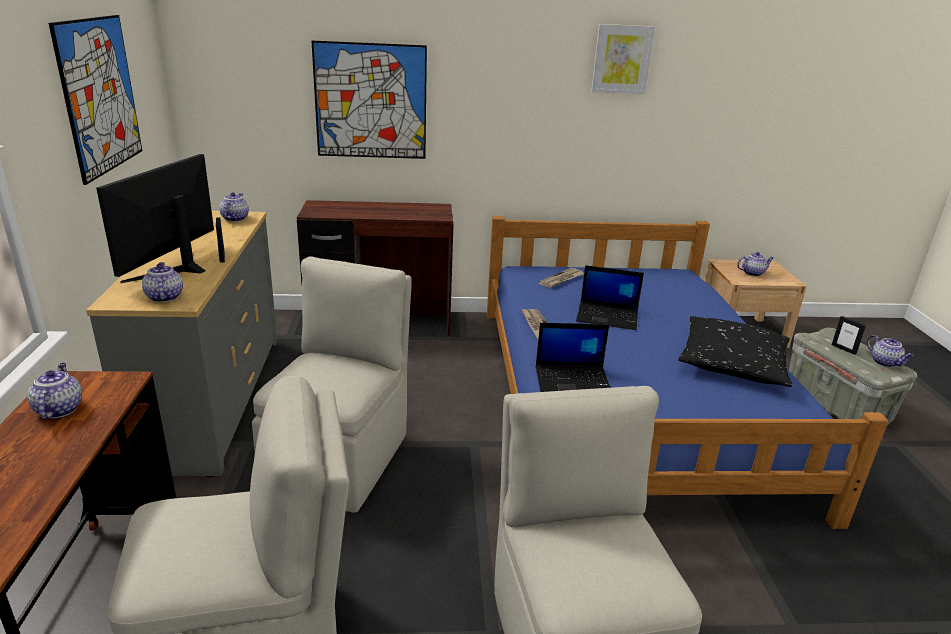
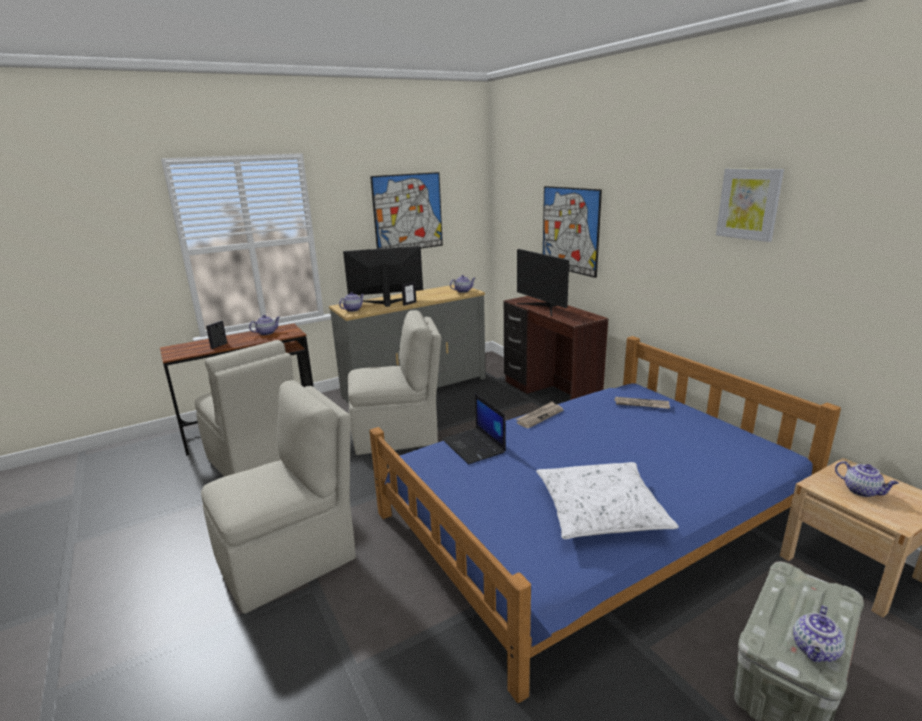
camera: 65 degrees right, 5 degrees down
(366, 212) = (543, 307): none -> monitor
(608, 316) = (601, 437): laptop -> none
(732, 362) = (601, 511): black pillow -> white pillow
(843, 349) = (796, 605): picture frame -> picture frame (219, 346)

